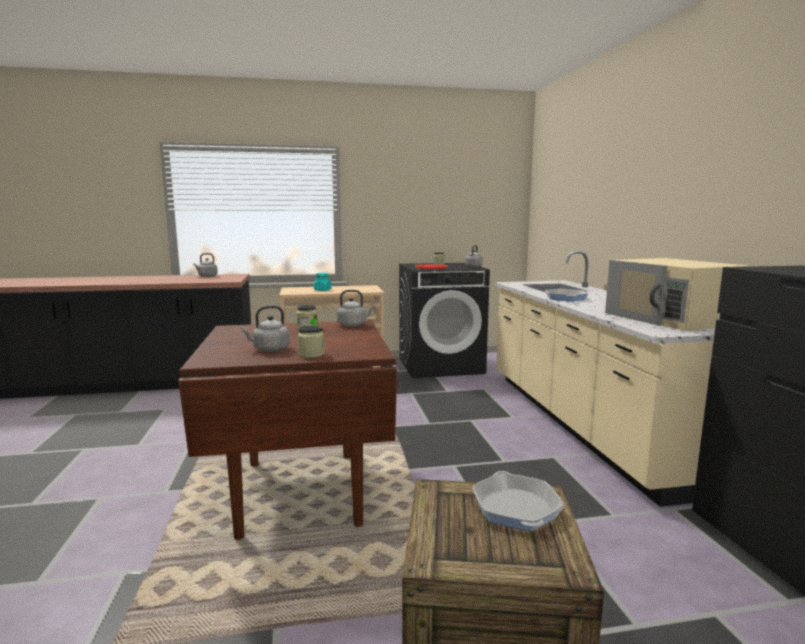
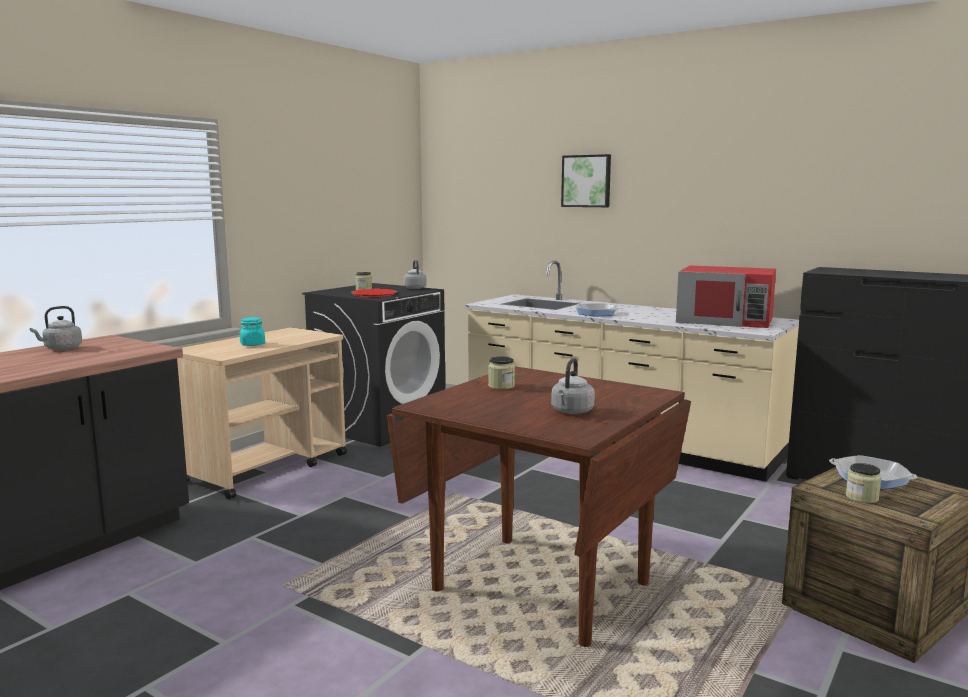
camera: 45 degrees left, 0 degrees up
(311, 354) = (622, 405): jar -> jar (862, 497)
(353, 325) = (525, 373): grey kettle -> none
(615, 176) = (587, 181): none -> picture
(671, 318) = (725, 320): beige microwave -> red microwave

